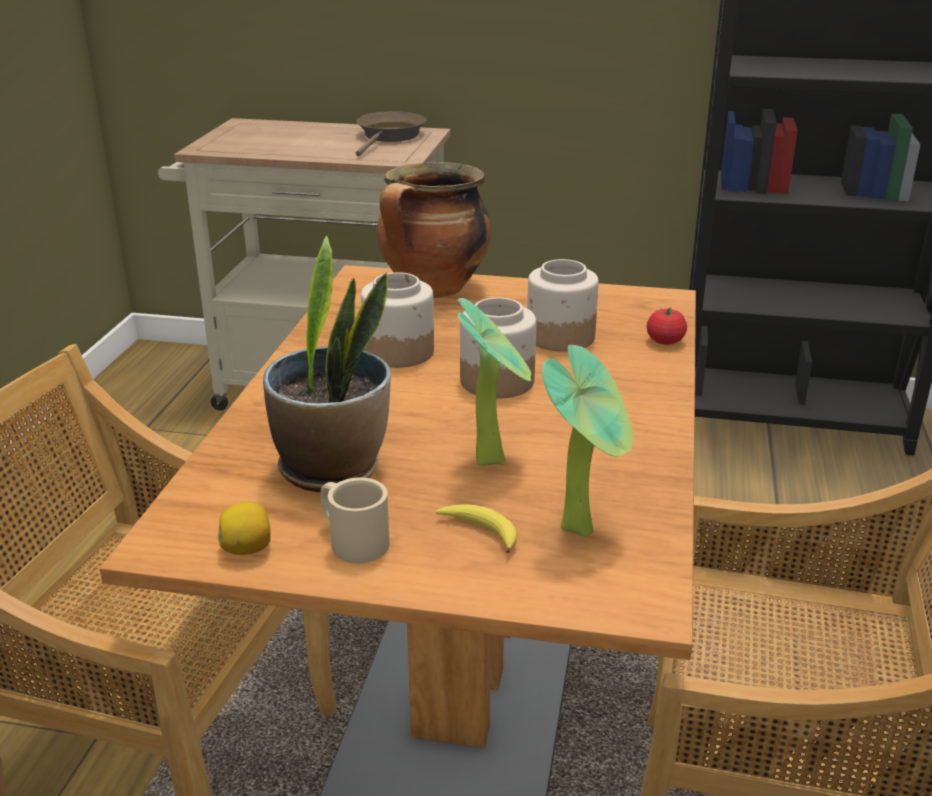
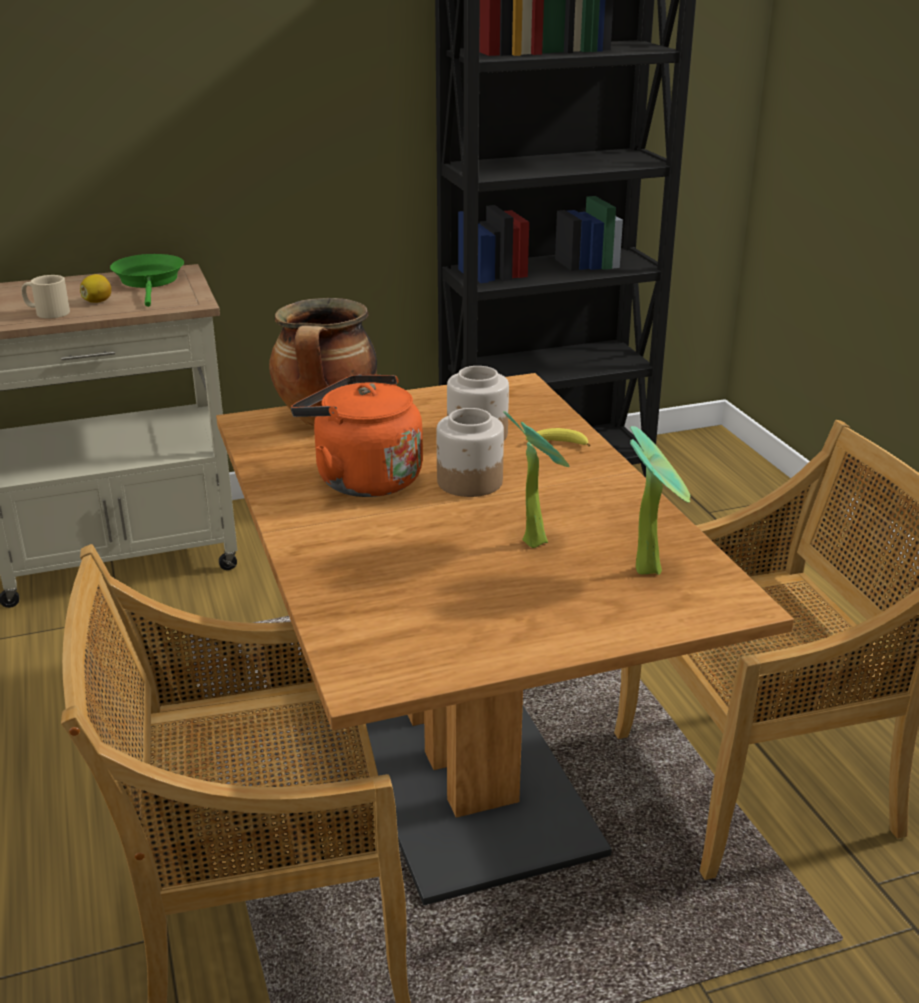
camera: 30 degrees left, 0 degrees up
(247, 548) = (433, 662): lemon -> lemon (98, 301)
(332, 469) = (424, 584): potted plant -> none
(351, 540) = (503, 629): beige mug -> beige mug (46, 312)
(390, 137) = (150, 281): brown frying pan -> green frying pan
(399, 352) = (362, 479): jar -> orange kettle
(481, 532) = (587, 594): banana -> banana (558, 443)
(665, 341) = (558, 419): tomato -> none

